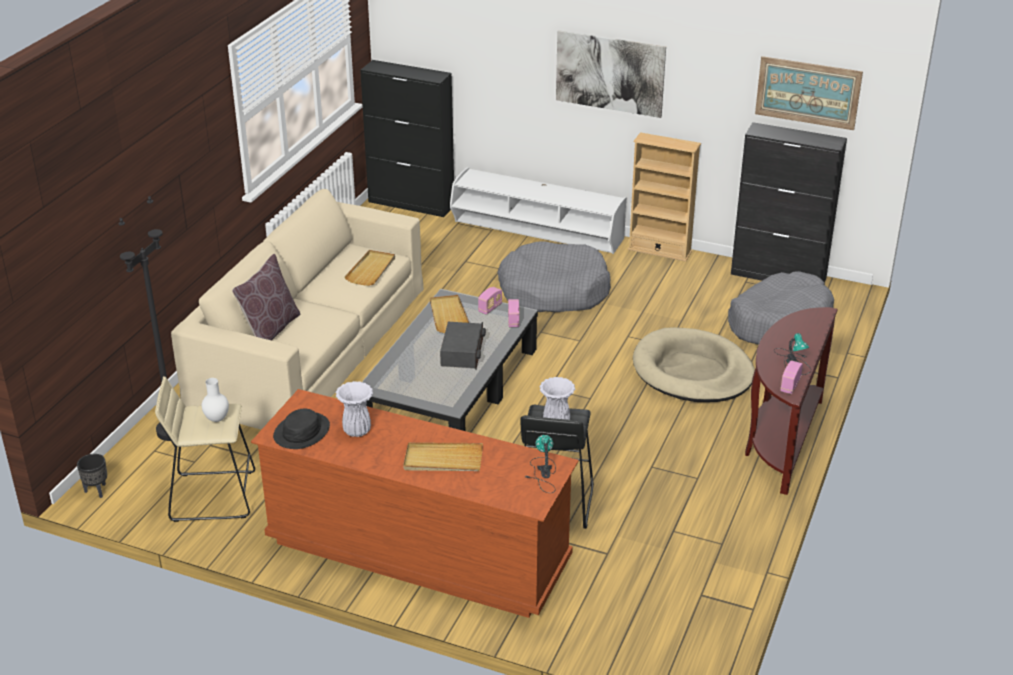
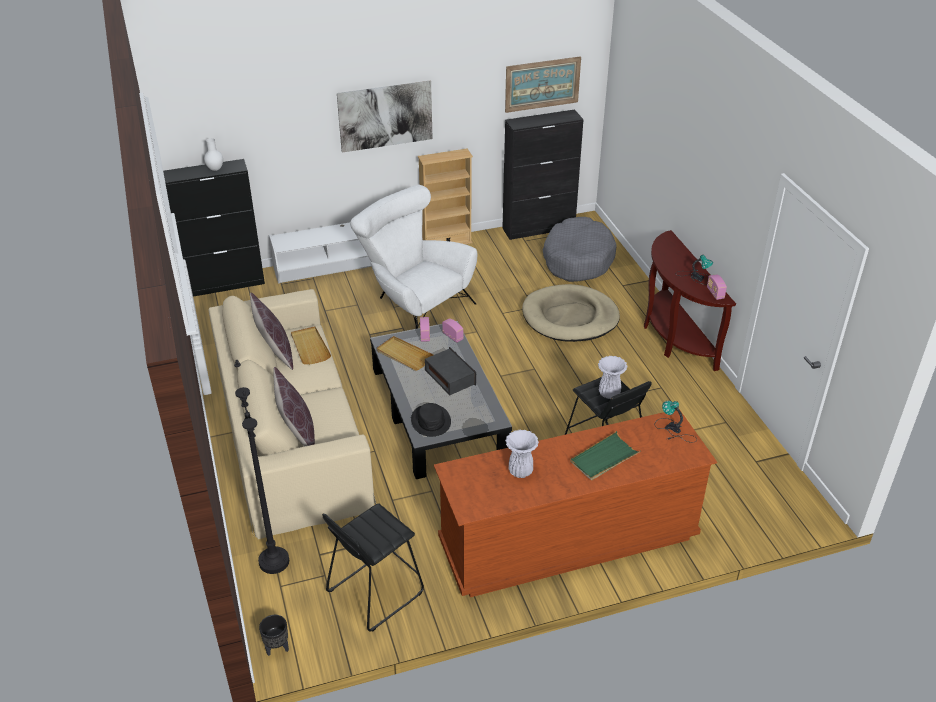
camera: 40 degrees left, 5 degrees up
(213, 495) = (375, 591): beige stool -> black stool
(216, 419) = (380, 526): white vase -> white vase (215, 169)
(302, 432) = (484, 495): black hat -> black hat (431, 421)
(337, 262) = (275, 353): none -> brown pillow
(443, 460) = (604, 458): beige tray -> green tray
(553, 291) = (414, 304): grey dog bed -> white armchair

